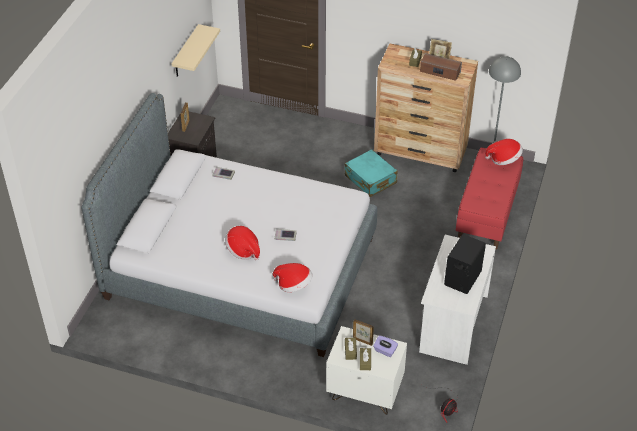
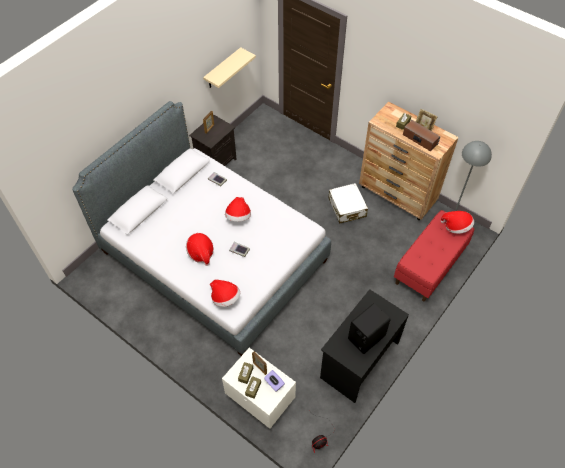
camera: 20 degrees right, 10 degrees up
(267, 204) = (238, 217): none -> hat
(370, 179) = (347, 207): turquoise suitcase -> white suitcase
(452, 323) = (358, 360): white desk -> black desk

